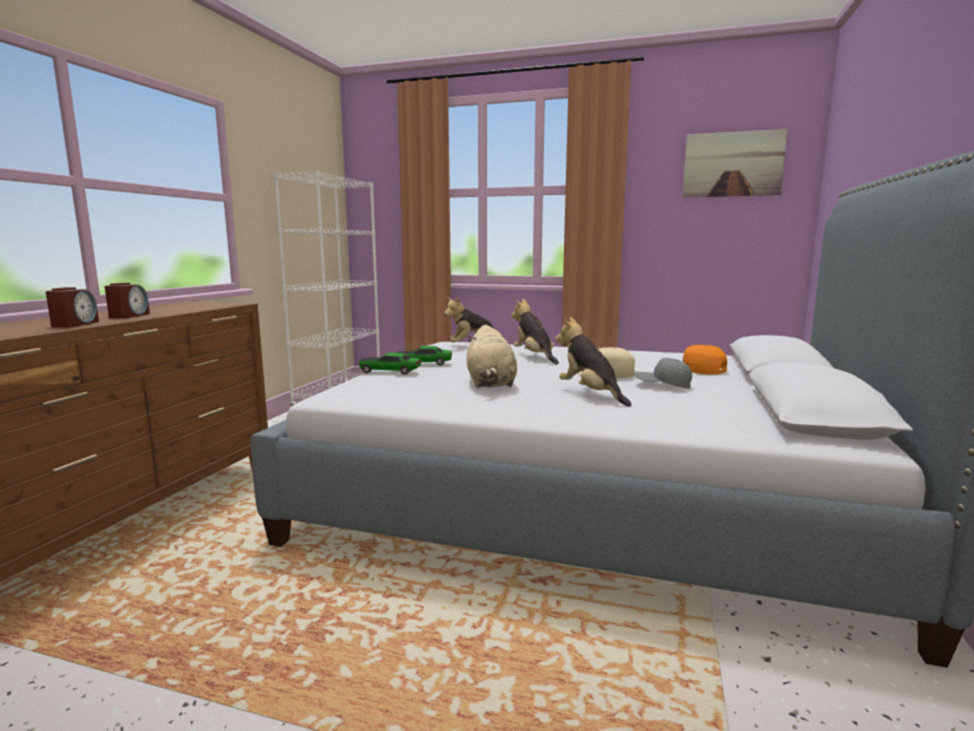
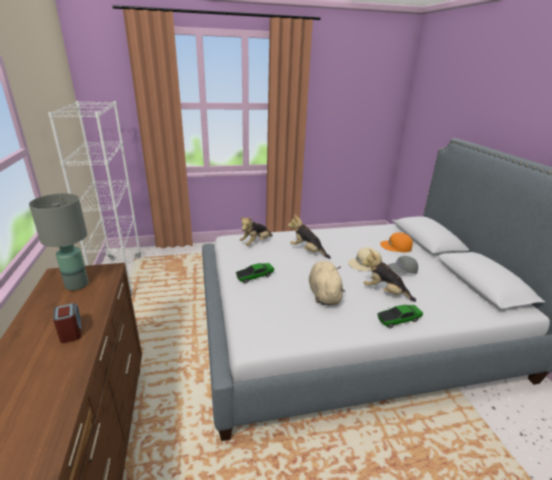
camera: 30 degrees left, 15 degrees up
(75, 324) = (63, 373): alarm clock -> none
(190, 305) = (77, 284): none -> grey table lamp
(390, 371) = (249, 295): toy car -> toy car (398, 320)
(490, 384) = (324, 294): beige plush toy -> beige plush toy turned 150 degrees counterclockwise
(732, 164) = (364, 94): picture -> none

